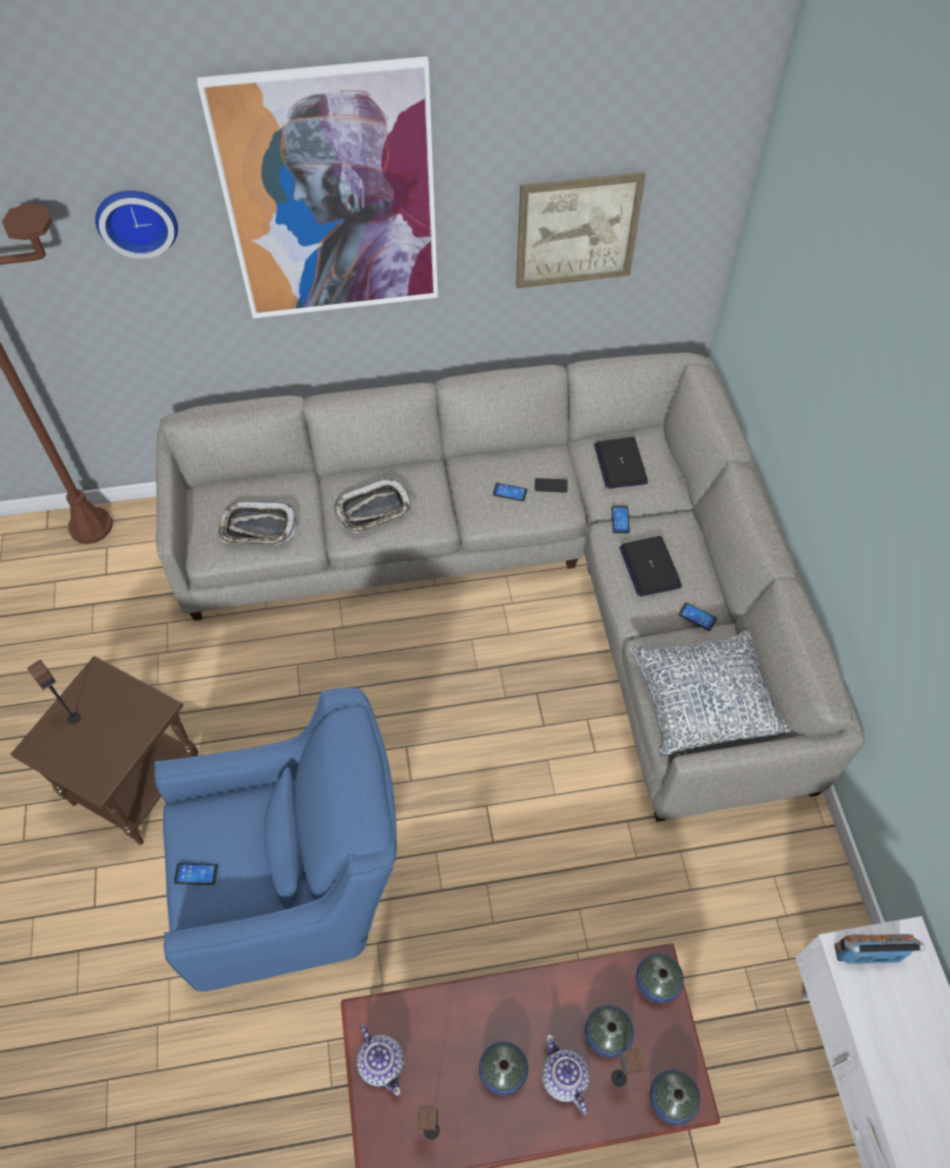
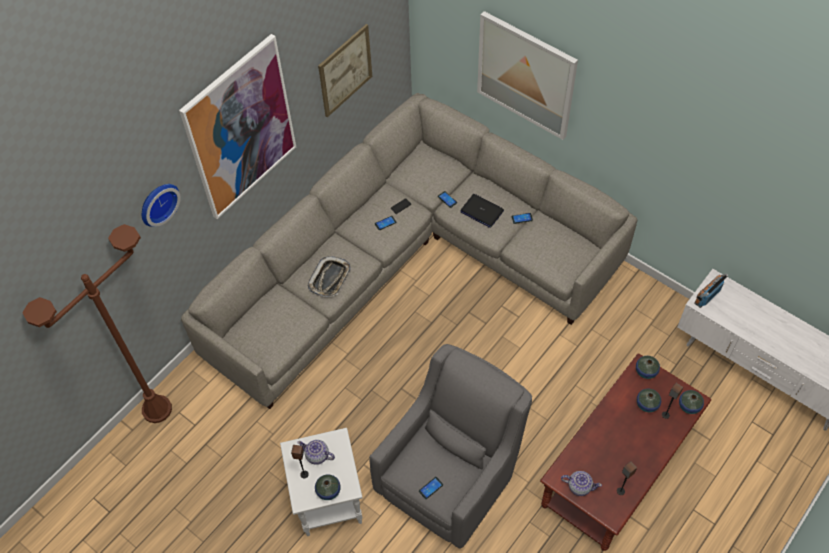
camera: 40 degrees left, 0 degrees up
(136, 782) = (327, 500): brown side table -> white side table
(258, 528) = (282, 329): tray -> none
(298, 885) = (451, 476): blue armchair -> grey armchair
(503, 1071) = (624, 449): vase -> vase (328, 490)
(563, 1079) = (647, 432): teapot -> teapot (317, 456)
(620, 464) = (421, 173): laptop -> none
(705, 699) = (559, 250): pillow -> none
(831, 390) = (526, 75): none -> picture

